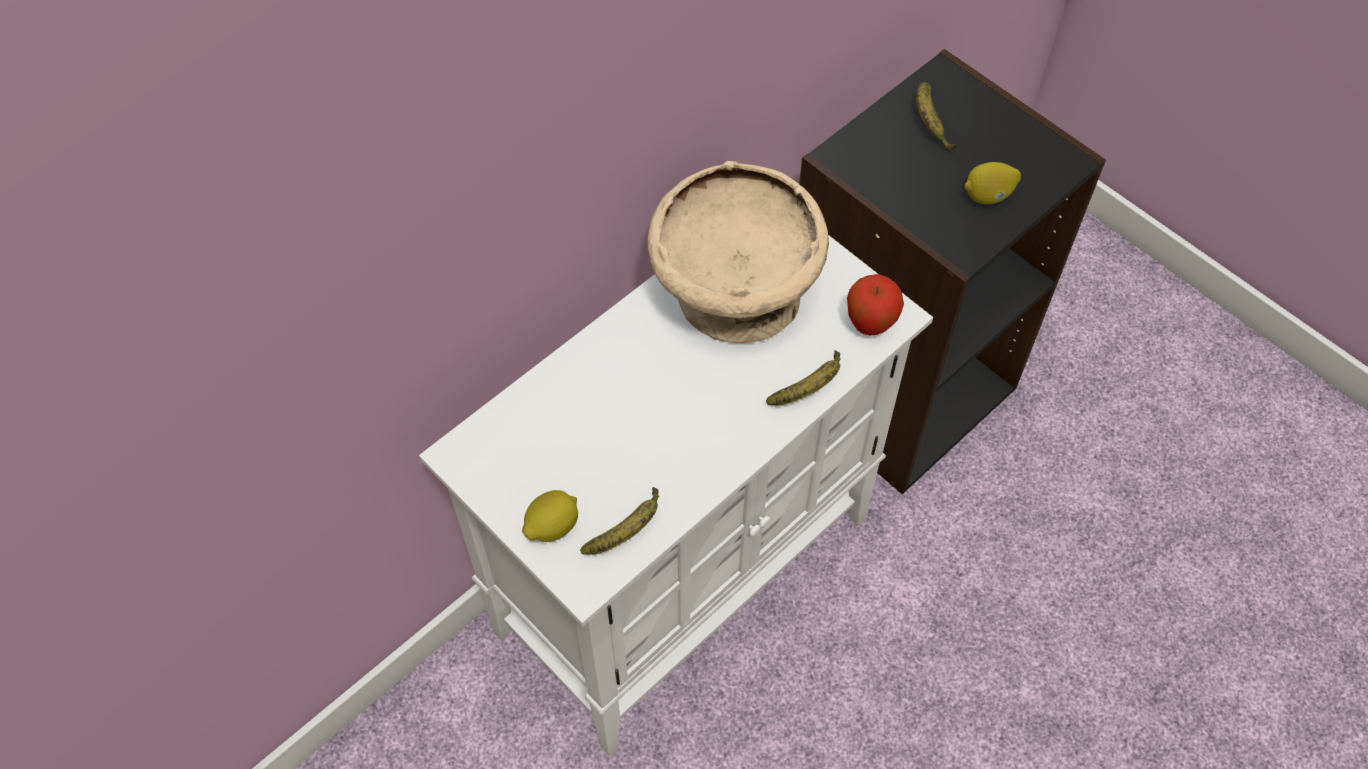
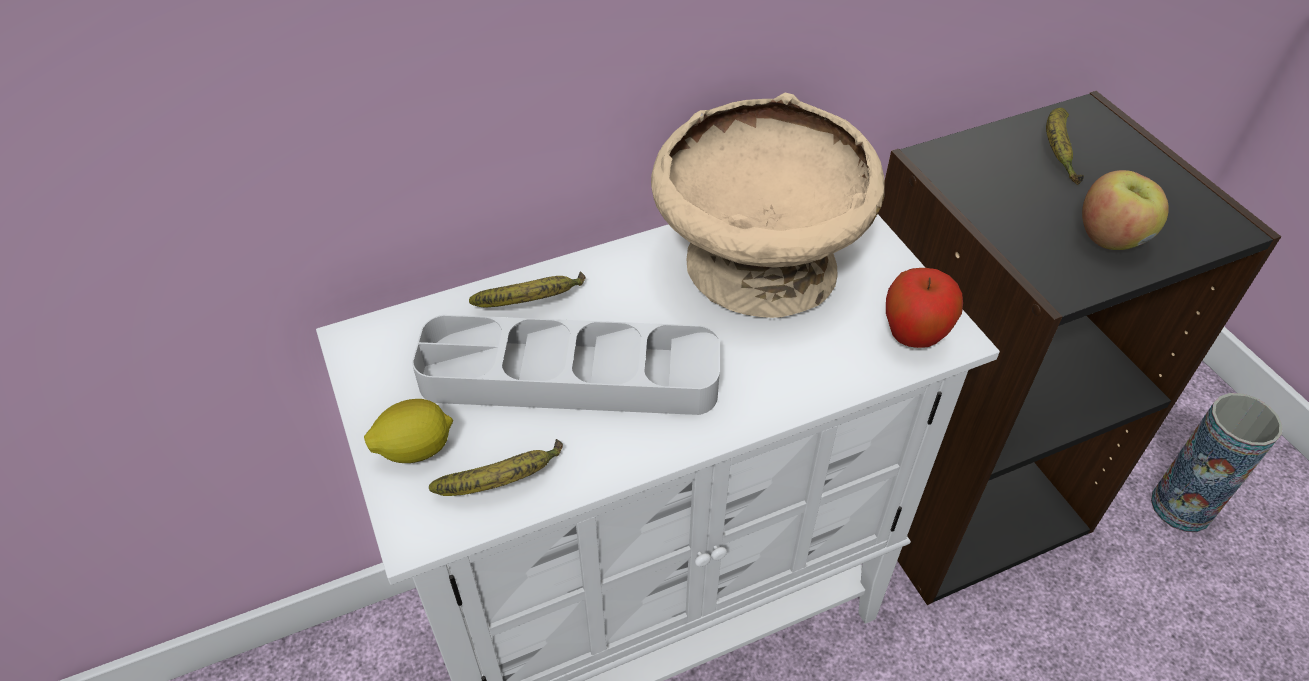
camera: 20 degrees right, 10 degrees down
(635, 434) = (570, 376): none -> grey tray
(809, 387) = (808, 385): banana -> banana (532, 303)
(988, 196) = (1111, 238): lemon -> apple
(1080, 344) = (1181, 506): none -> vase

